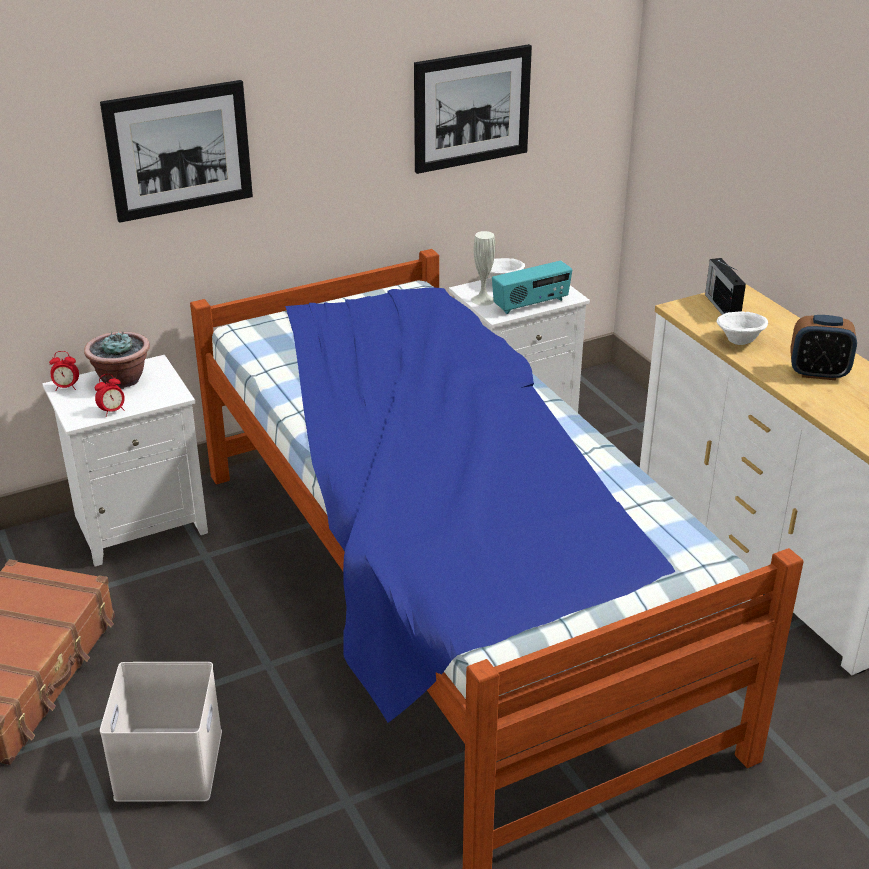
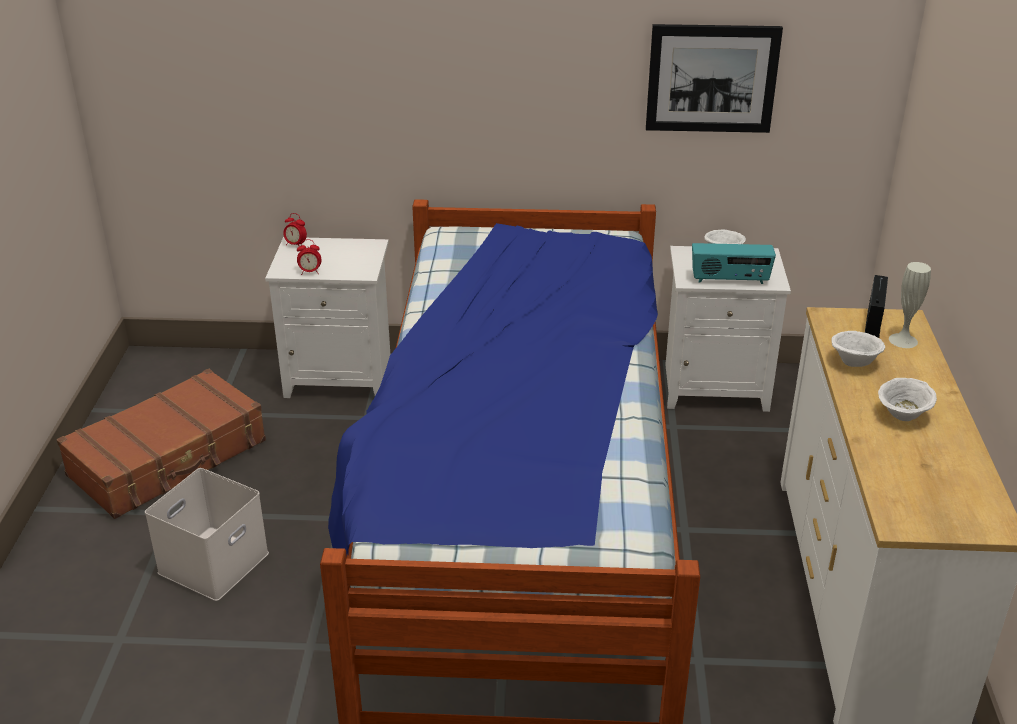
camera: 30 degrees right, 0 degrees up
(121, 380) = (339, 250): potted plant -> none
(179, 150) = (417, 65): picture -> none
(483, 300) = (689, 264): white vase -> white vase (903, 340)
(818, 373) = (903, 415): alarm clock -> white bowl

